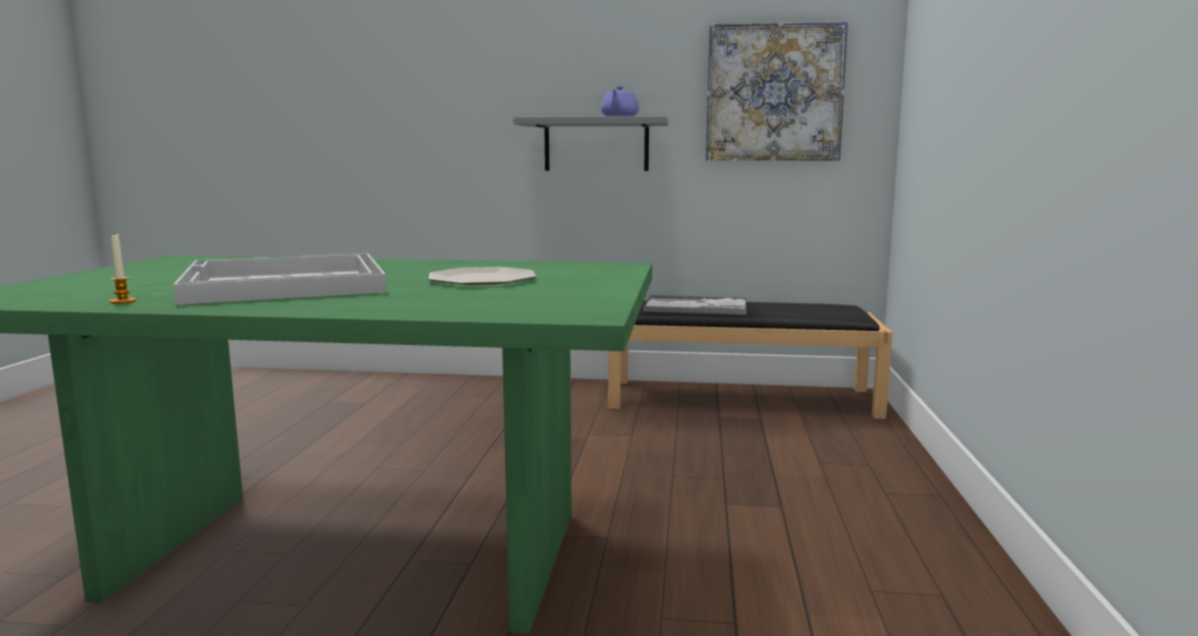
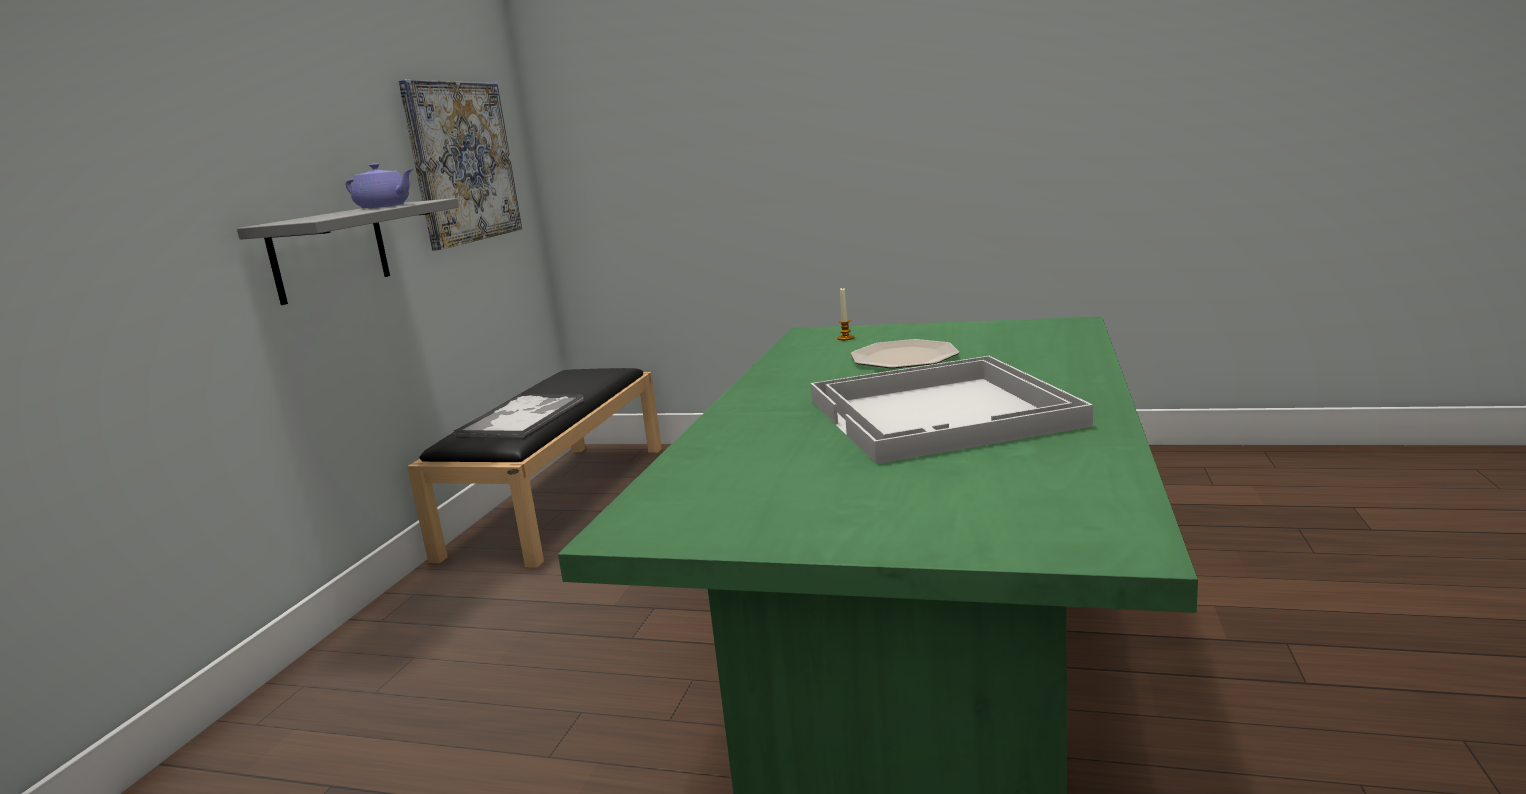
camera: 80 degrees left, 5 degrees up
(122, 301) = (1087, 451): candle -> candle (845, 338)

